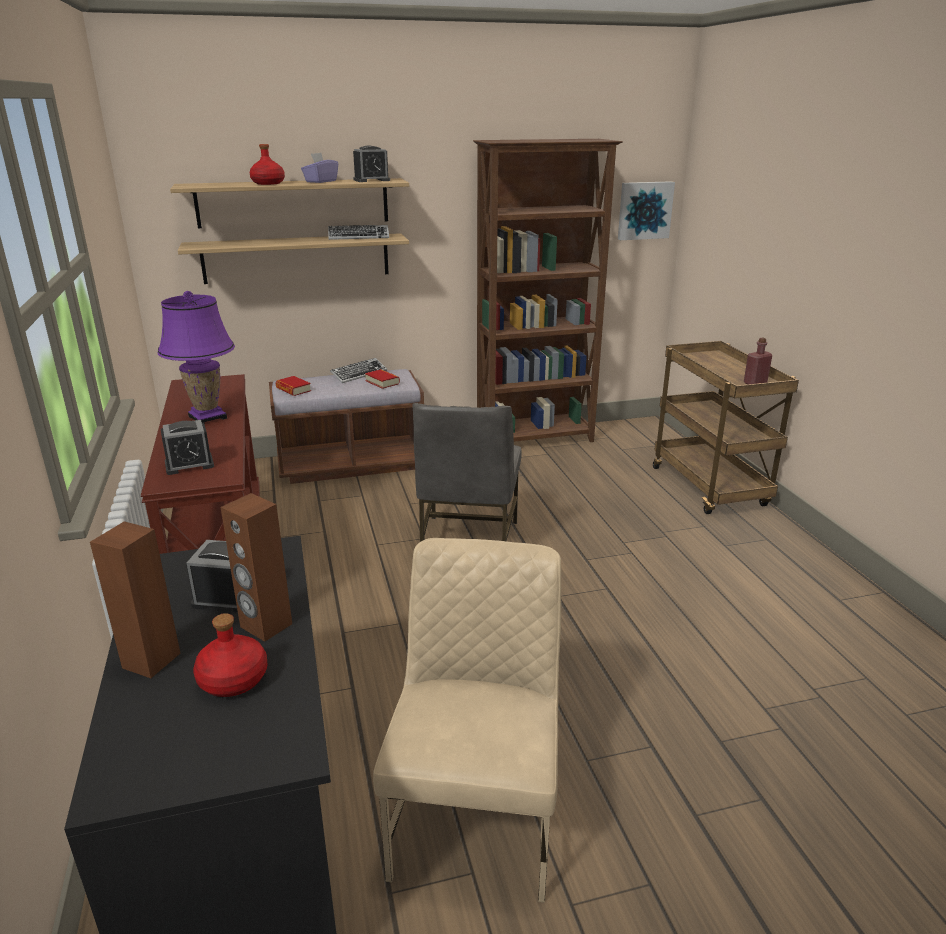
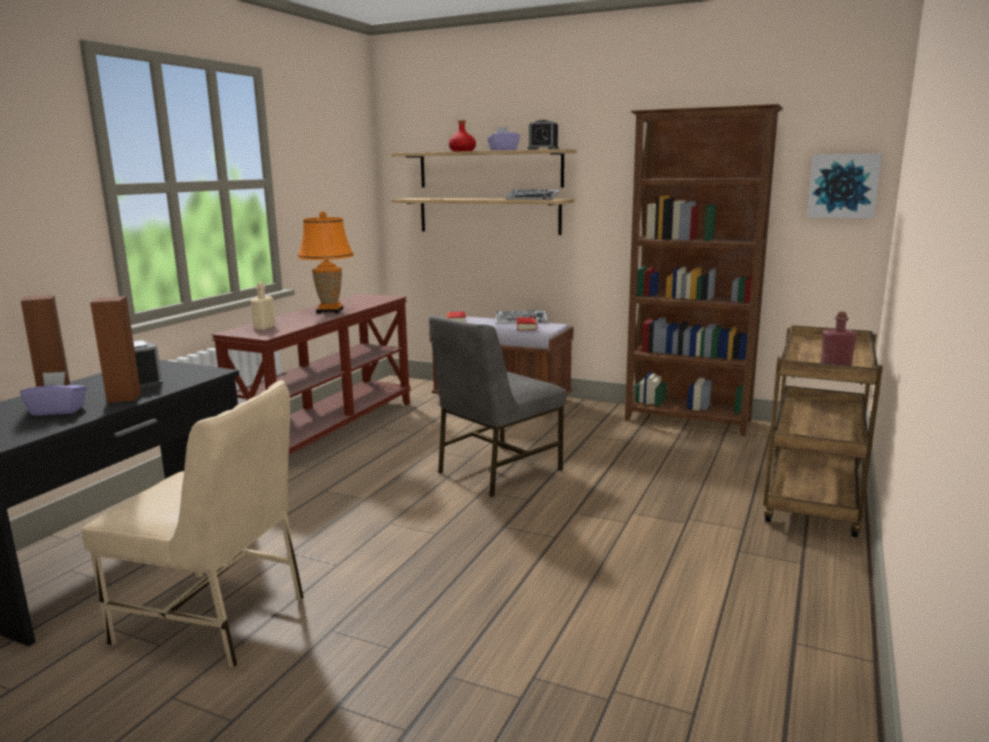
camera: 40 degrees right, 10 degrees down
(189, 465) = (264, 327): alarm clock -> beige bottle
(208, 417) = (330, 311): purple table lamp -> orange table lamp
(233, 680) = (58, 411): red bottle -> purple tissue box
(477, 816) = (214, 619): beige chair -> beige chair turned 60 degrees clockwise

